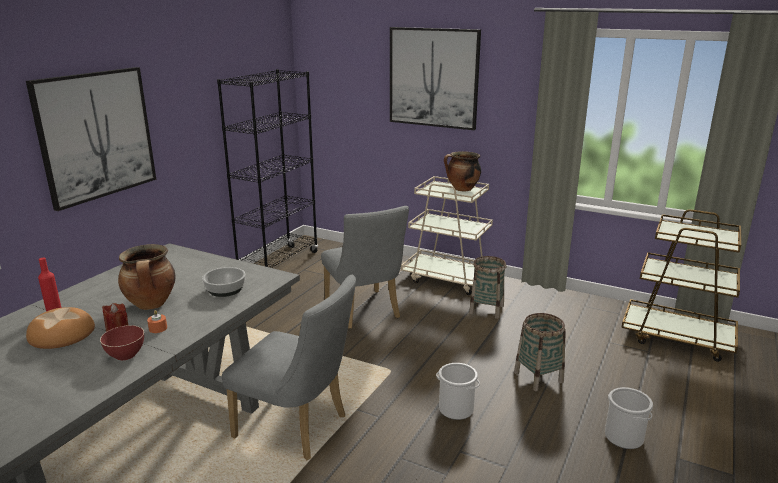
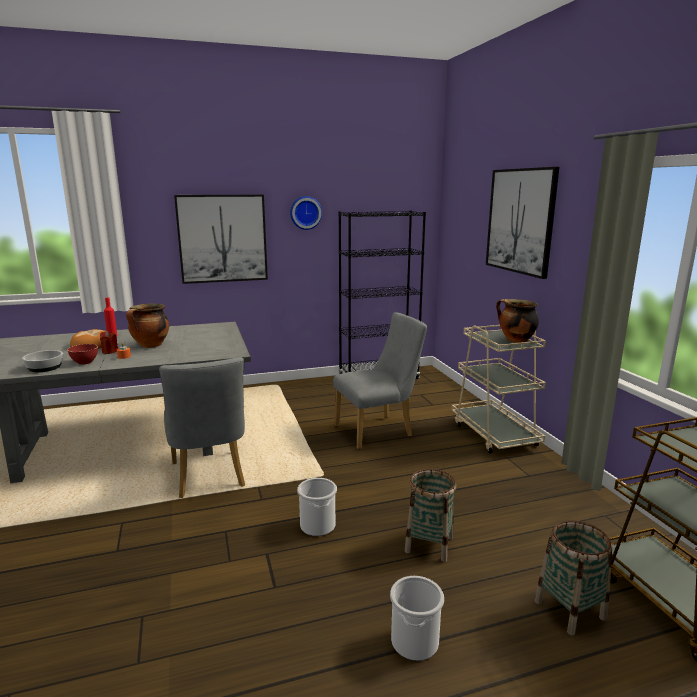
camera: 45 degrees right, 5 degrees down
(182, 85) = (305, 213): none -> wall clock
(225, 289) = (196, 350): bowl -> bowl (44, 367)
(365, 312) = (379, 430): grey chair -> grey chair turned 135 degrees counterclockwise
(486, 309) = (484, 471): basket -> basket (570, 610)

